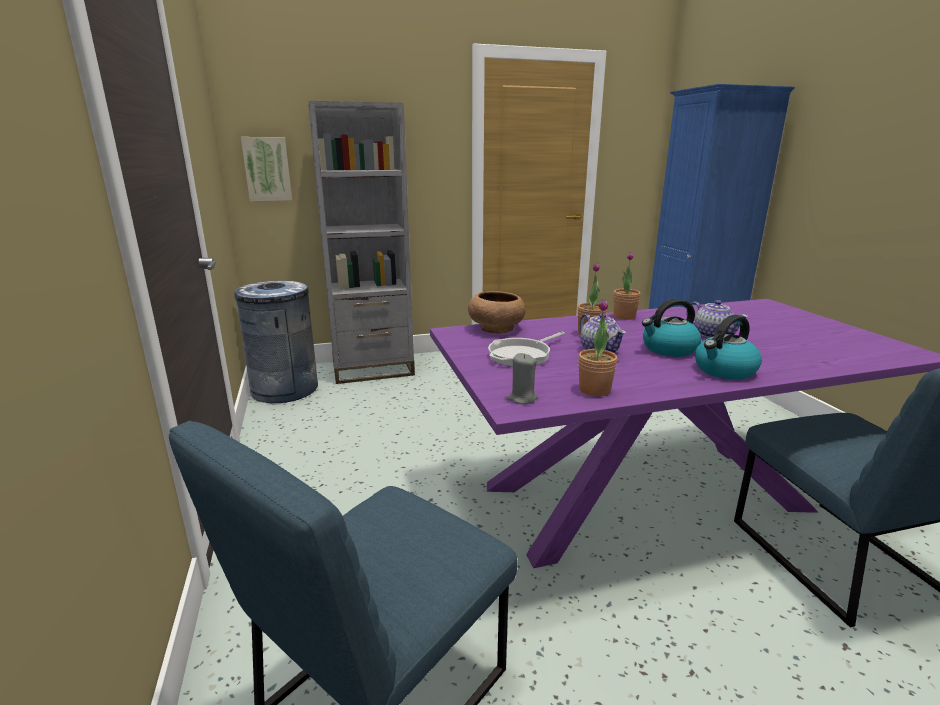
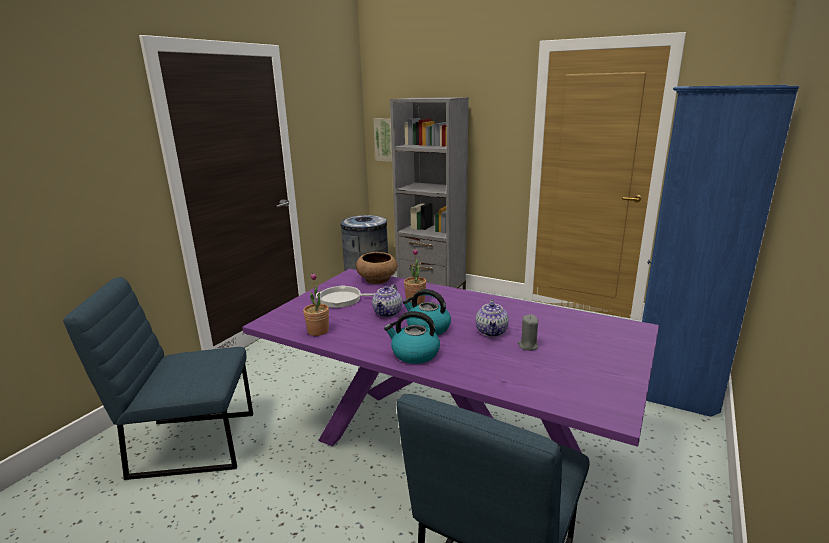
camera: 45 degrees right, 0 degrees up
(522, 398) = (279, 320): grey candle -> grey candle (528, 346)
(624, 317) = (474, 298): potted plant -> none

